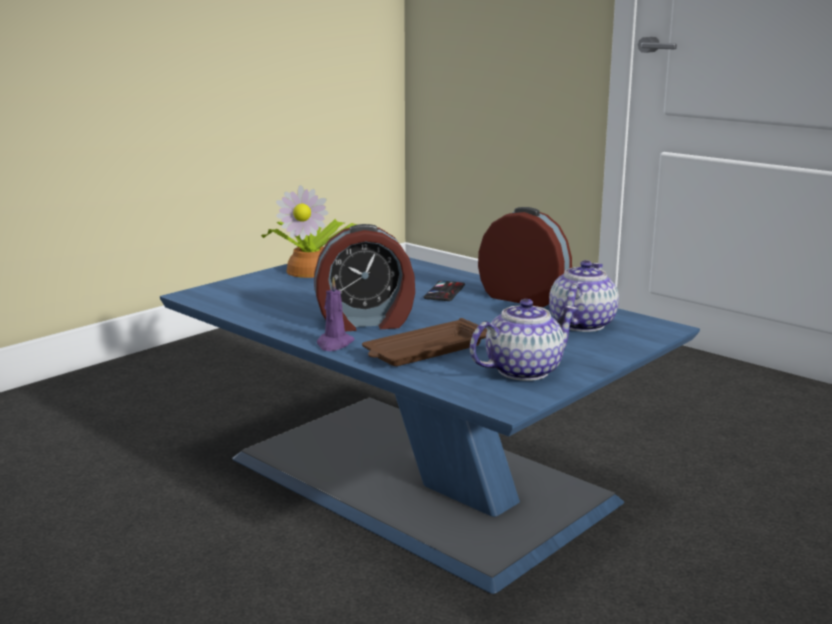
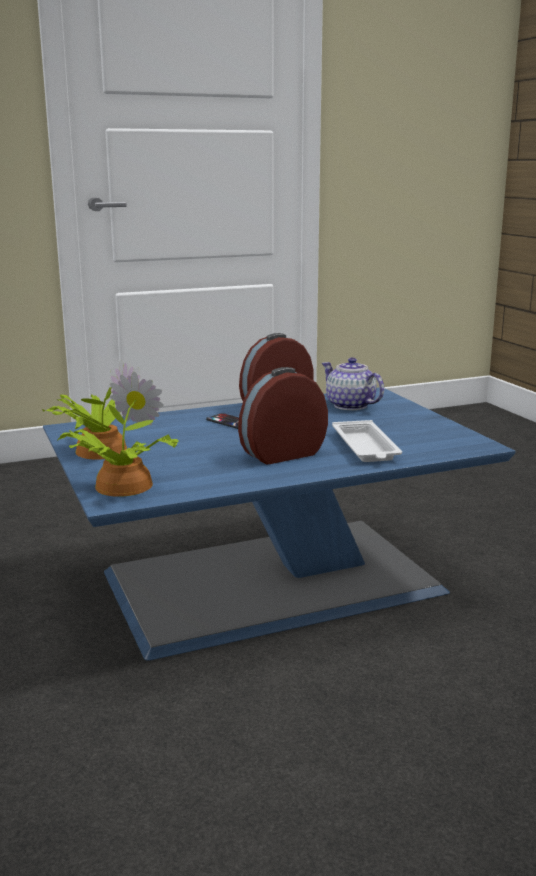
camera: 65 degrees left, 0 degrees up
(228, 291) = (120, 486): none -> potted plant
(334, 344) = (324, 469): purple candle -> none
(365, 323) = (281, 454): alarm clock -> alarm clock turned 135 degrees counterclockwise
(426, 351) = (365, 447): brown tray -> white tray
(522, 371) = (427, 432): teapot -> none

